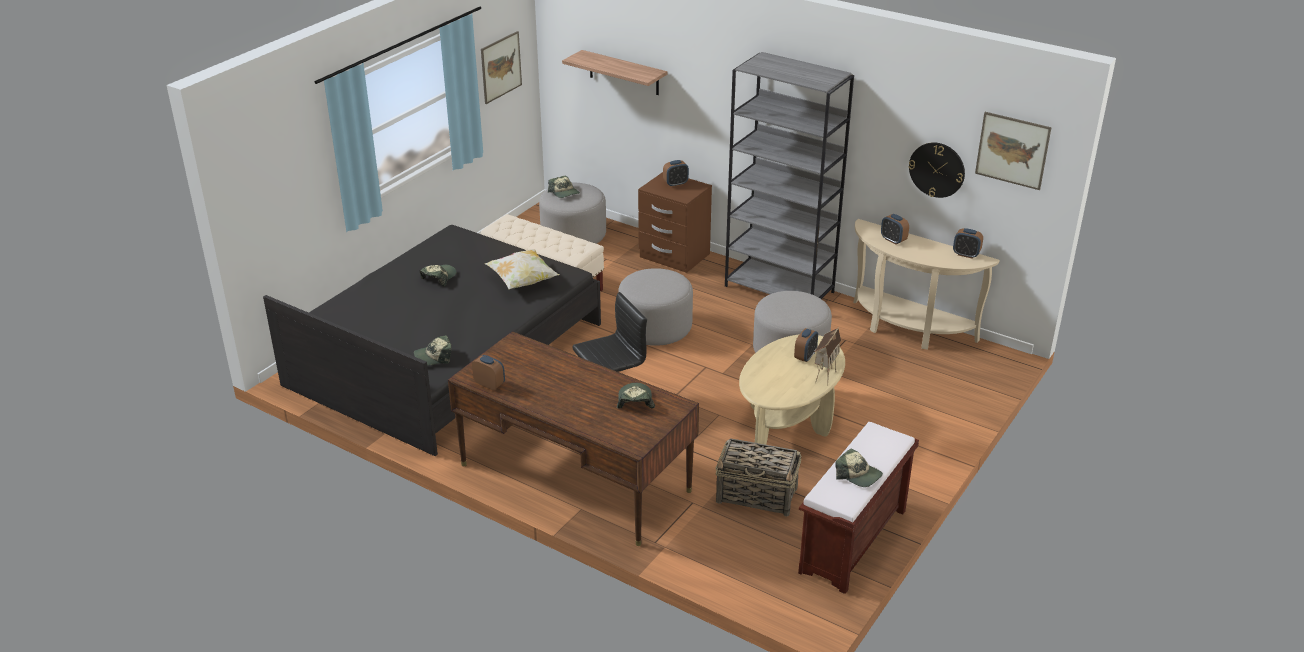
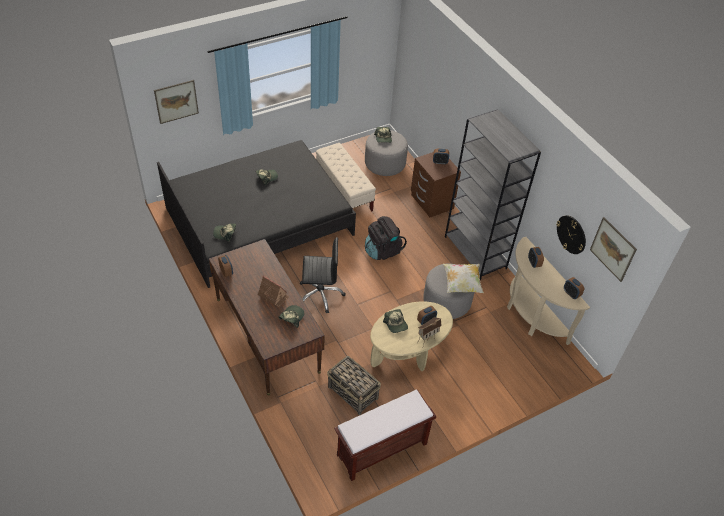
camera: 25 degrees right, 15 degrees up
(501, 67) = (363, 51): picture -> picture (176, 101)
(522, 281) = (308, 198): pillow -> pillow (461, 284)
(586, 386) = (273, 295): none -> toy house
(624, 73) = (433, 80): shelf -> none
(655, 328) = (382, 251): grey ottoman -> black backpack
(858, 475) = (379, 424): cap -> cap (396, 324)

